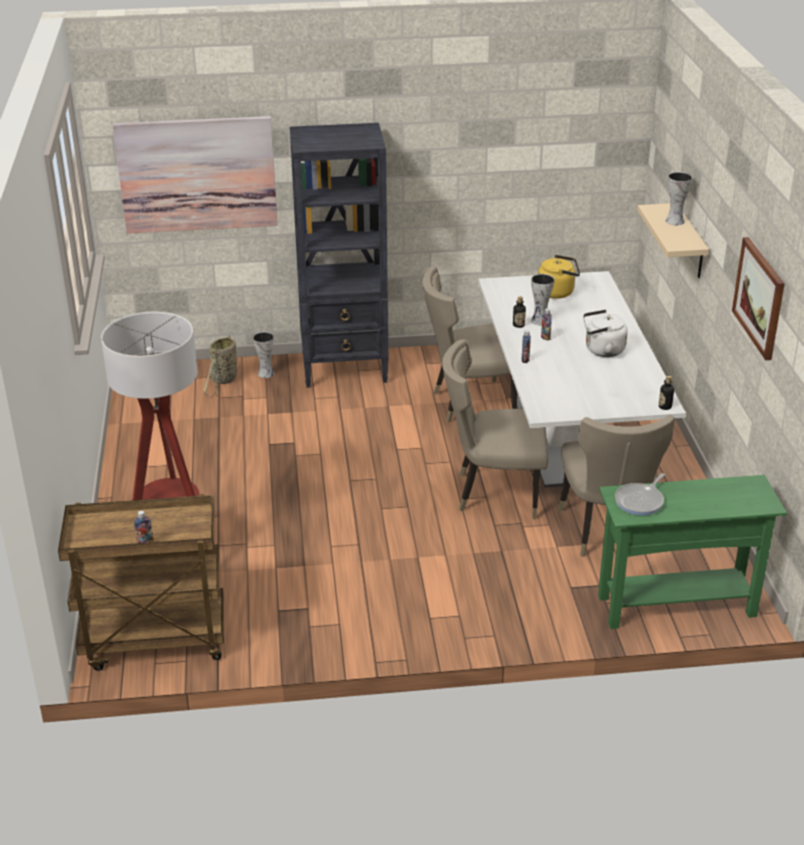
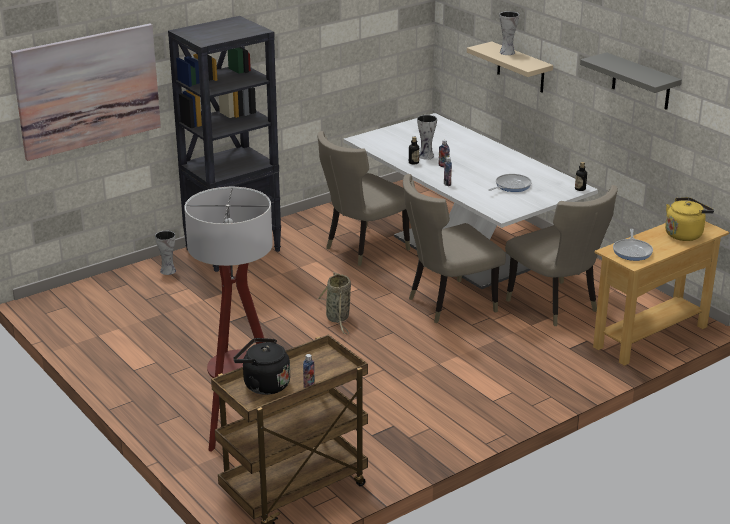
camera: 30 degrees left, 5 degrees down
(111, 527) = (263, 385): none -> black kettle
(223, 380) = (135, 286): basket -> basket (338, 318)
(558, 292) = (415, 134): yellow kettle -> yellow kettle (685, 234)
(591, 381) = (511, 186): none -> frying pan
(602, 350) = (494, 164): white kettle -> none
(676, 605) = (650, 337): green console table -> beige console table
(759, 297) = (641, 82): picture -> grey shelf

